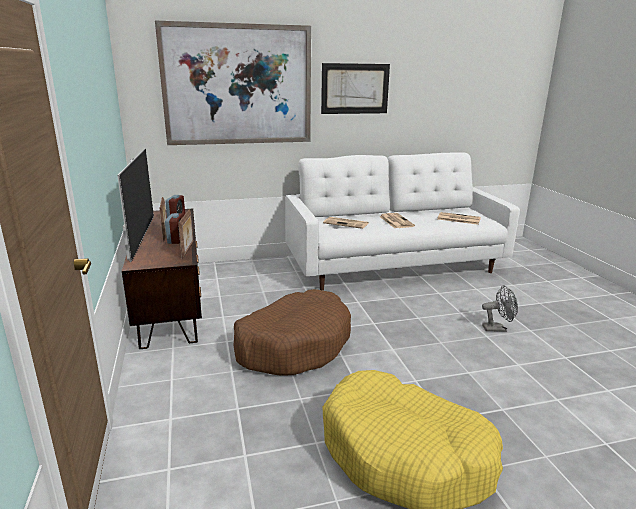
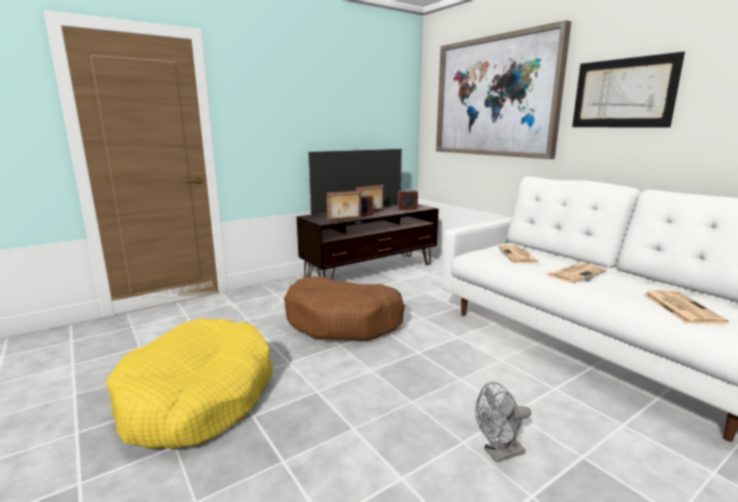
camera: 70 degrees right, 5 degrees down
(497, 328) = (499, 453): grey fan -> grey fan turned 90 degrees clockwise

